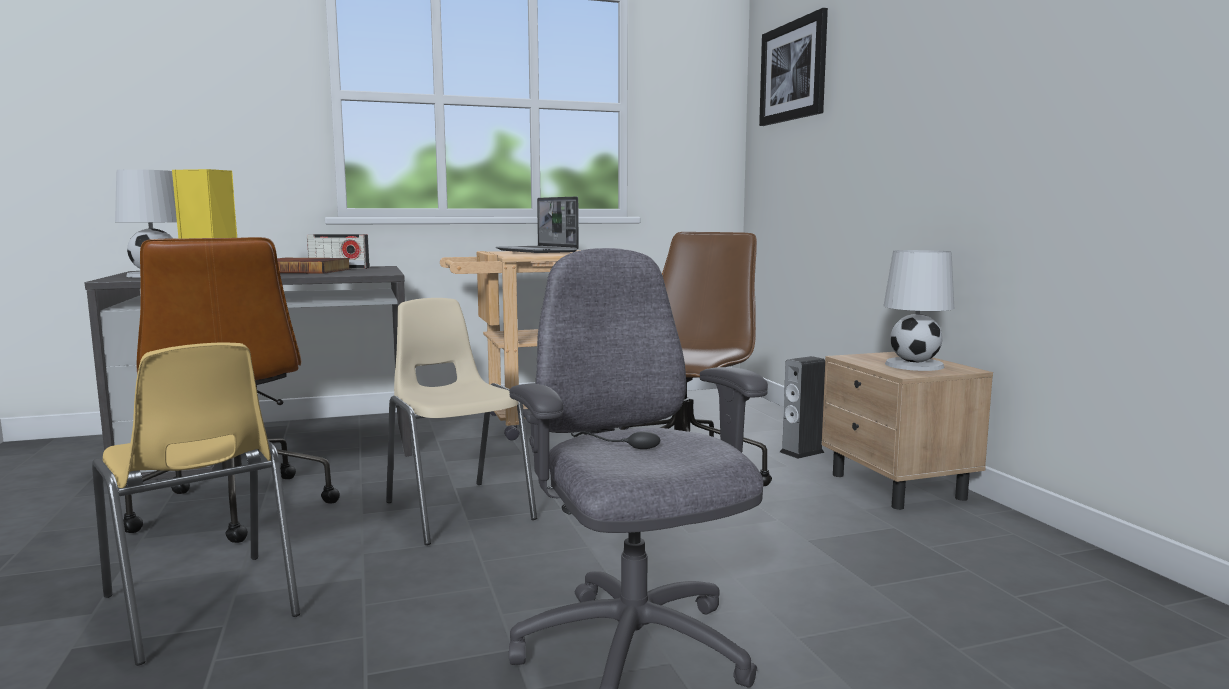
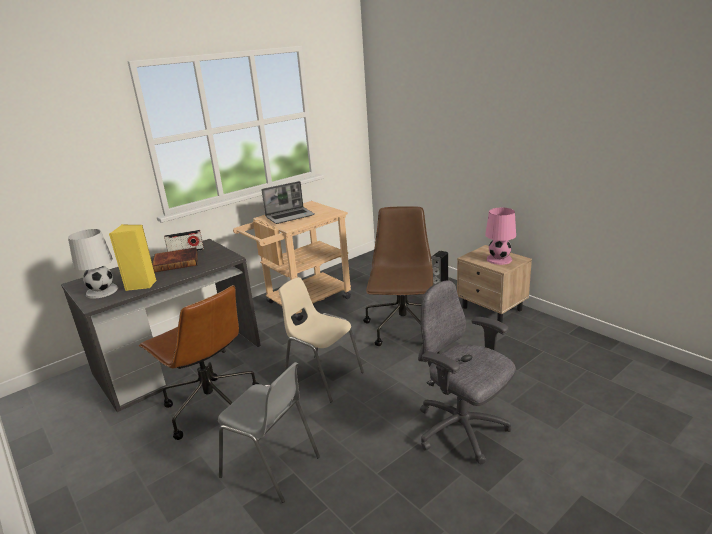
camera: 20 degrees left, 15 degrees up
(201, 607) = (271, 467): yellow chair -> grey chair
(538, 251) = (290, 216): laptop -> laptop turned 60 degrees counterclockwise
(793, 71) = (401, 90): picture -> none
(915, 365) = (499, 259): white table lamp -> pink table lamp

